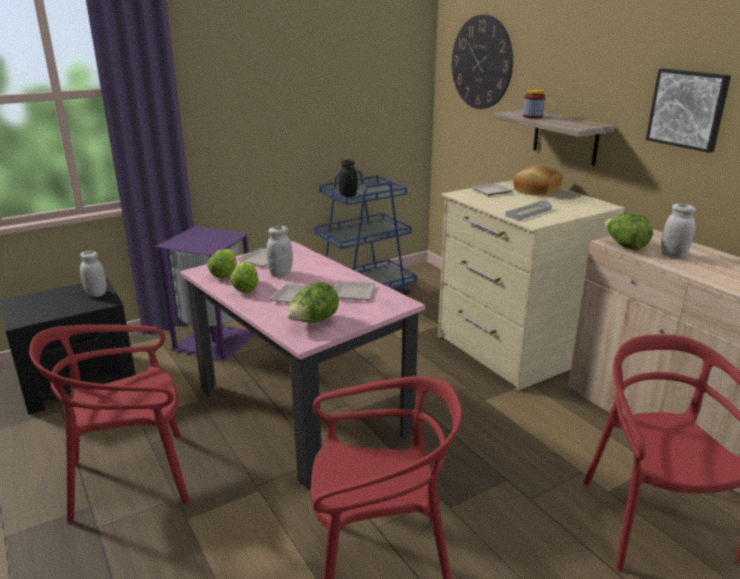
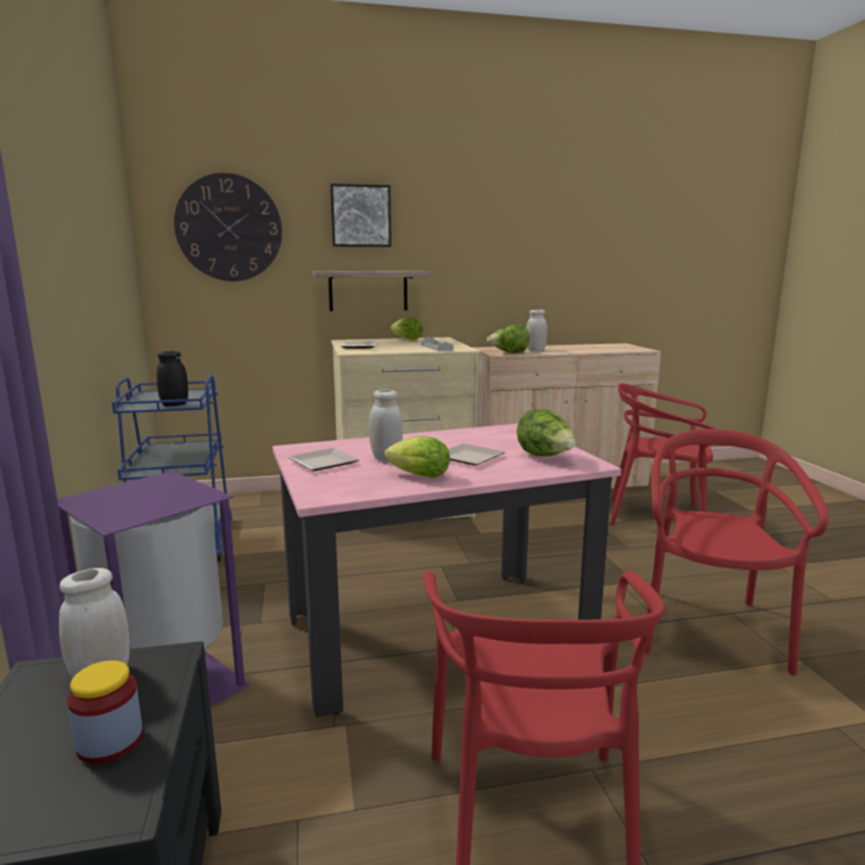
camera: 70 degrees left, 10 degrees down
(225, 273) = (350, 483): lettuce -> lettuce (405, 339)
(355, 292) = (477, 438): plate -> none
(532, 117) = (354, 270): jar -> jar (110, 742)
(535, 190) = (374, 341): bread -> none
(688, 109) = (484, 247): picture -> picture (360, 216)

